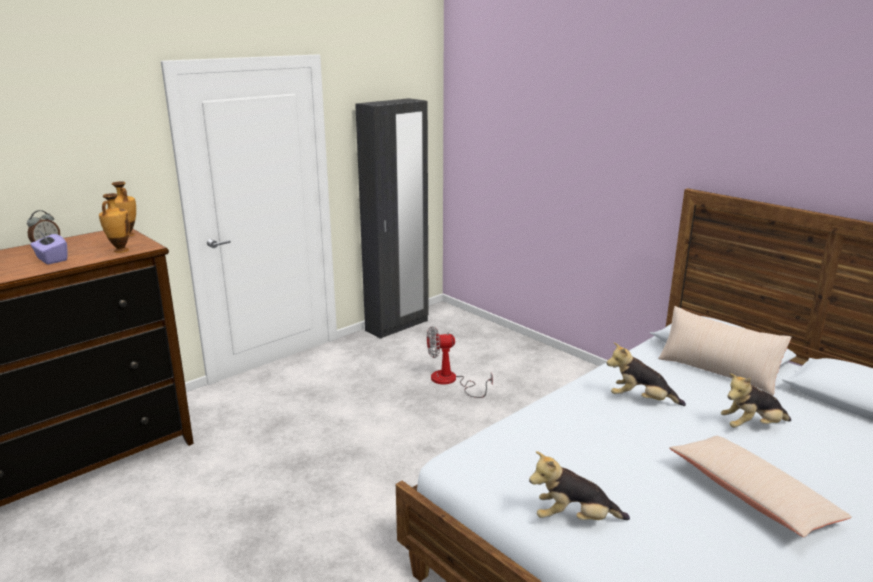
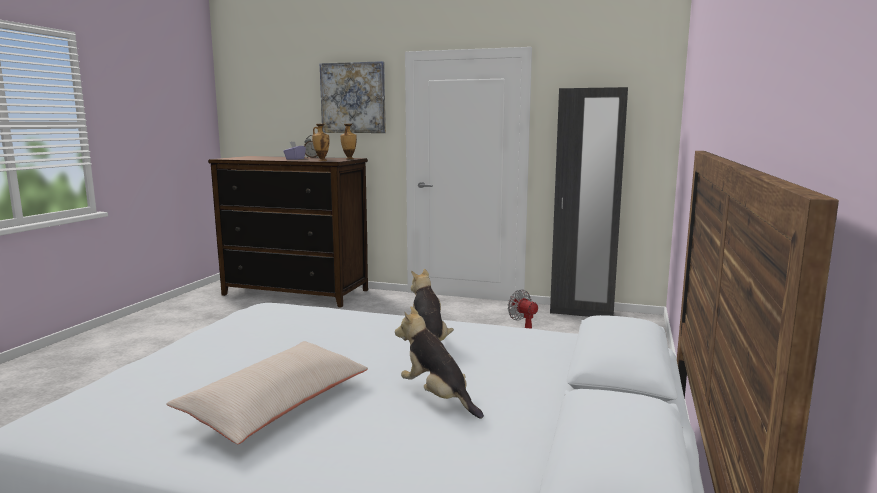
camera: 60 degrees right, 10 degrees down
(83, 137) = (353, 98): none -> picture
(574, 519) = (200, 343): plush toy -> none
(717, 371) = (561, 369): beige pillow -> none

